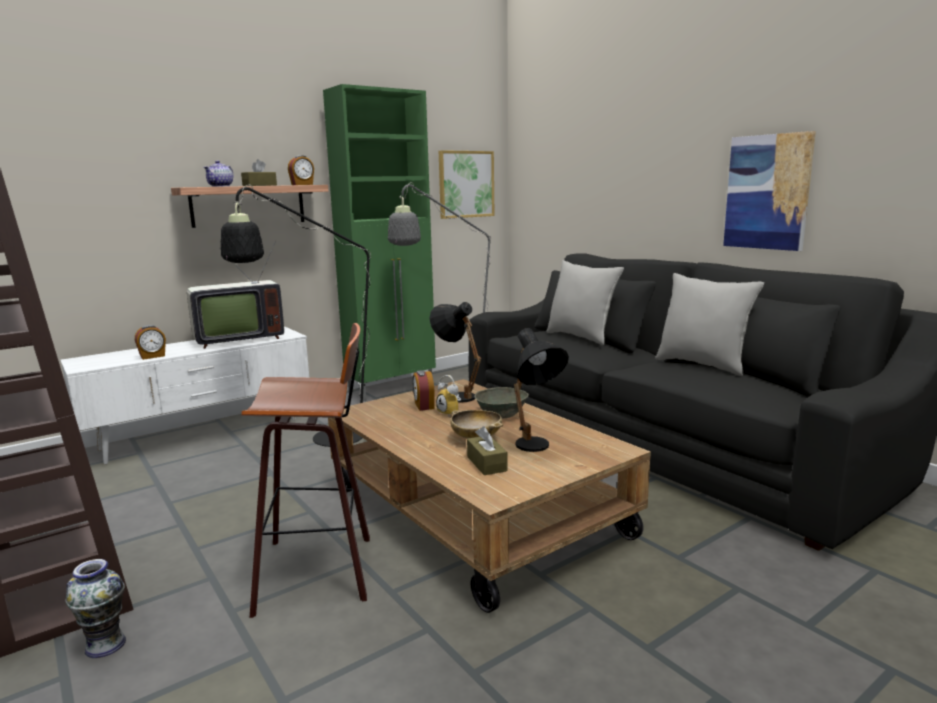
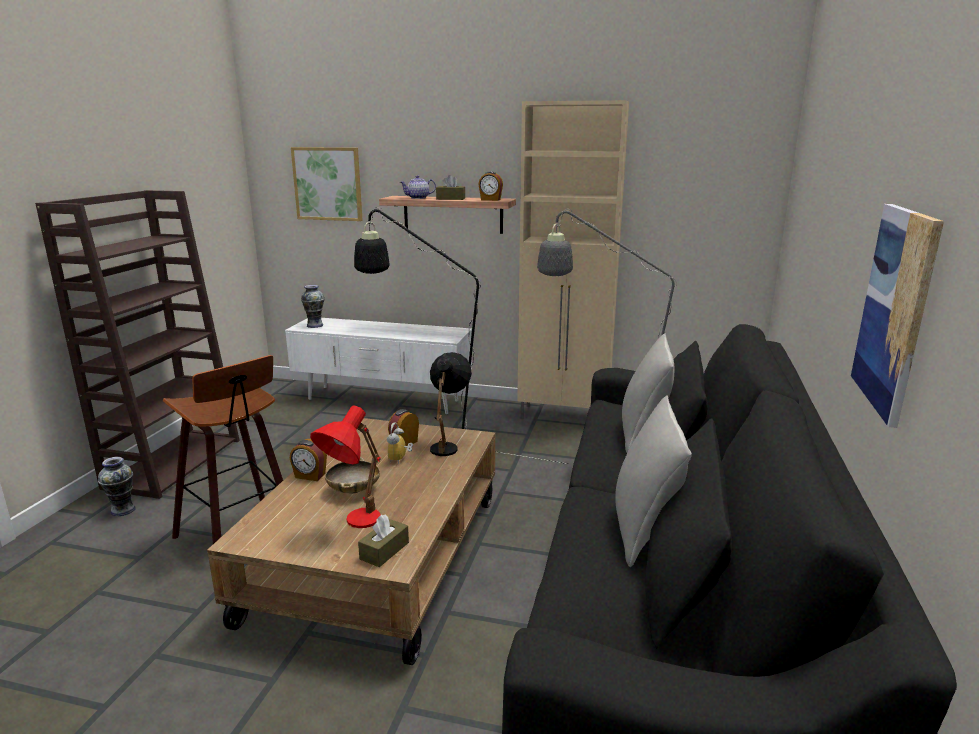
camera: 50 degrees right, 5 degrees up
(97, 362) = (314, 325): none -> vase
(152, 356) = (343, 330): alarm clock -> alarm clock (310, 476)
(237, 339) = (413, 331): television -> none
(392, 389) = (564, 416): green cabinet -> beige cabinet
(466, 184) = (712, 206): picture -> picture (328, 184)
(486, 464) = (303, 514): brown tissue box -> brown tissue box (384, 551)
(501, 414) = (423, 480): grey bowl -> none
(536, 450) = (353, 524): black table lamp -> red table lamp

